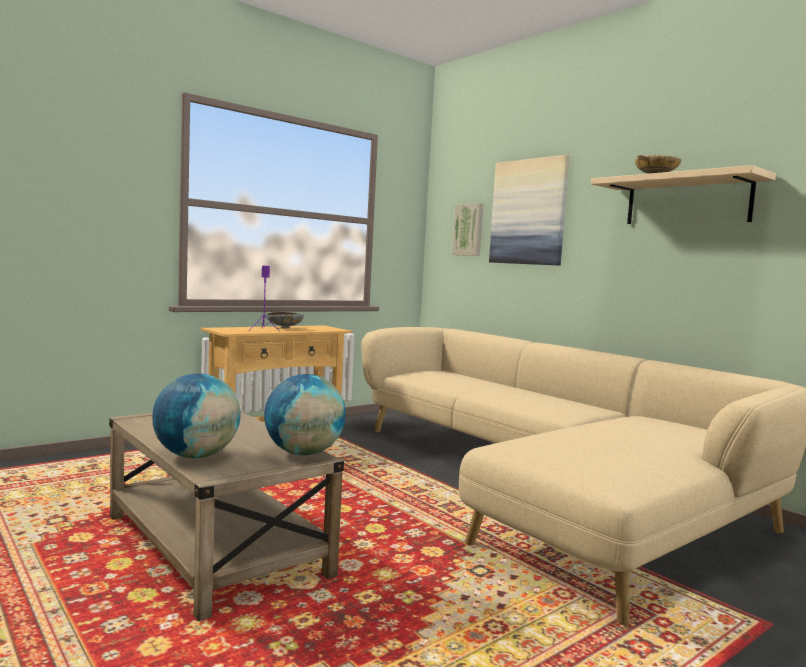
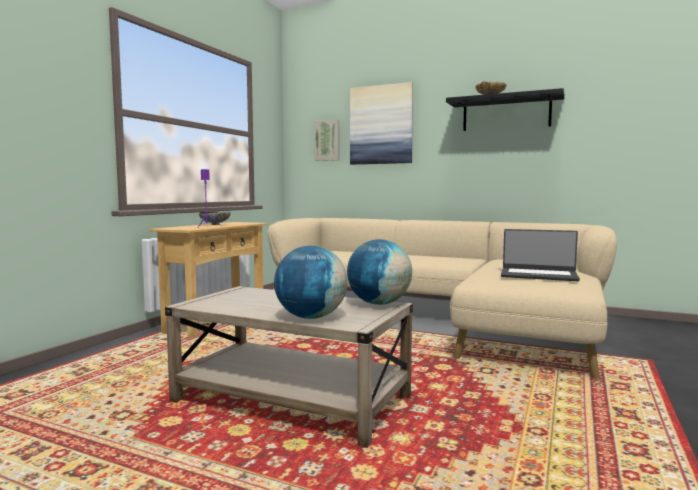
camera: 25 degrees left, 0 degrees up
(603, 451) = (538, 275): none -> laptop
(687, 201) = (506, 114): beige shelf -> black shelf

